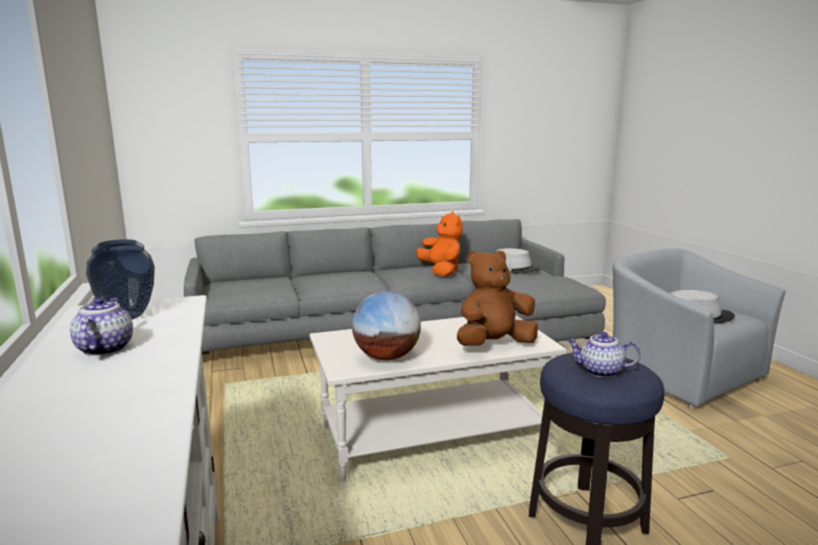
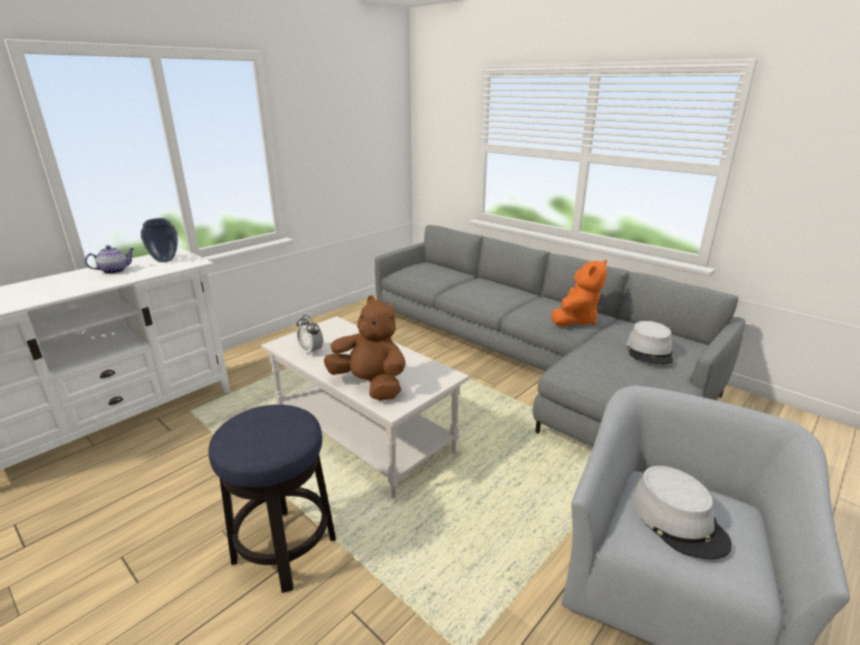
camera: 60 degrees right, 10 degrees up
(386, 357) = (311, 351): globe -> alarm clock
(600, 371) = (257, 429): teapot -> none

